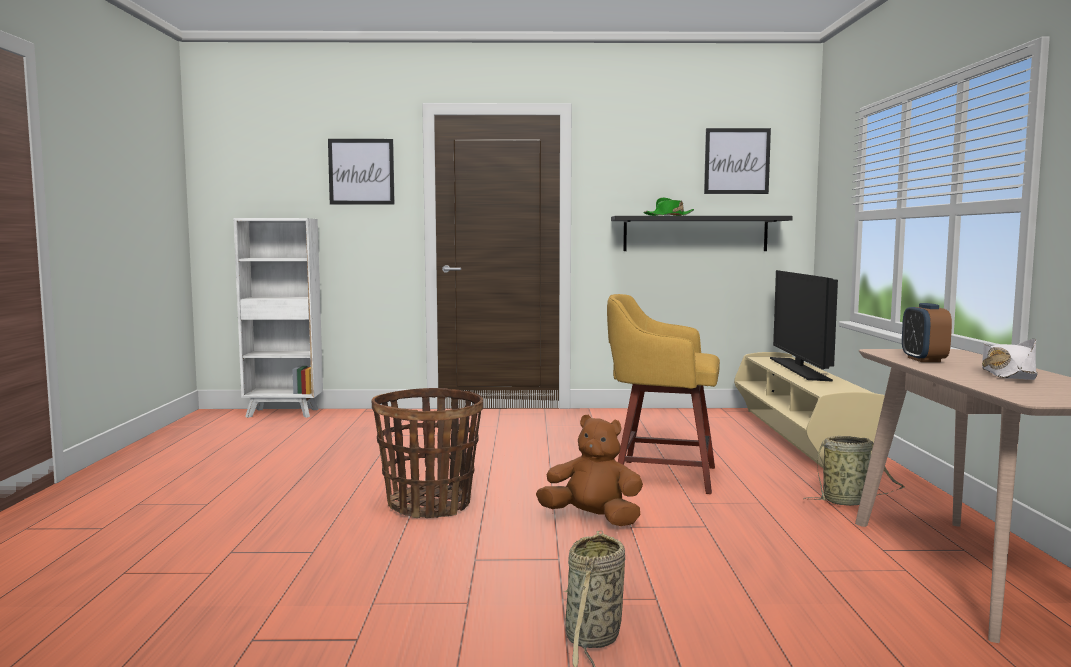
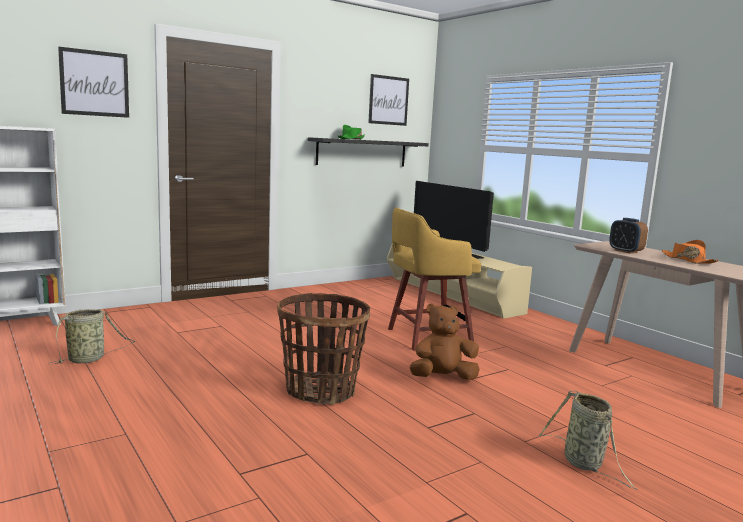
camera: 35 degrees left, 5 degrees up
(848, 502) = (544, 337): basket -> basket (89, 359)
(1007, 374) = (687, 260): white hat -> orange hat

